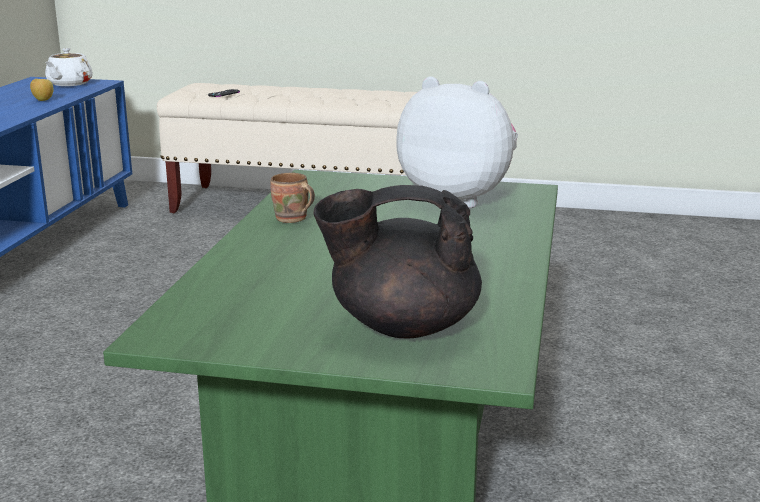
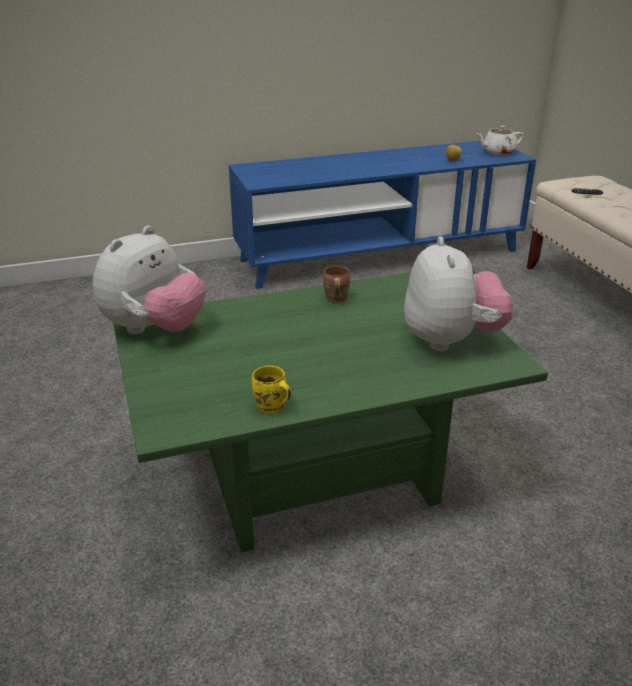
camera: 60 degrees right, 10 degrees up
(205, 328) = (154, 329): none -> plush toy
(401, 326) = (200, 384): black teapot -> none
(503, 299) = (271, 408): none -> yellow mug

